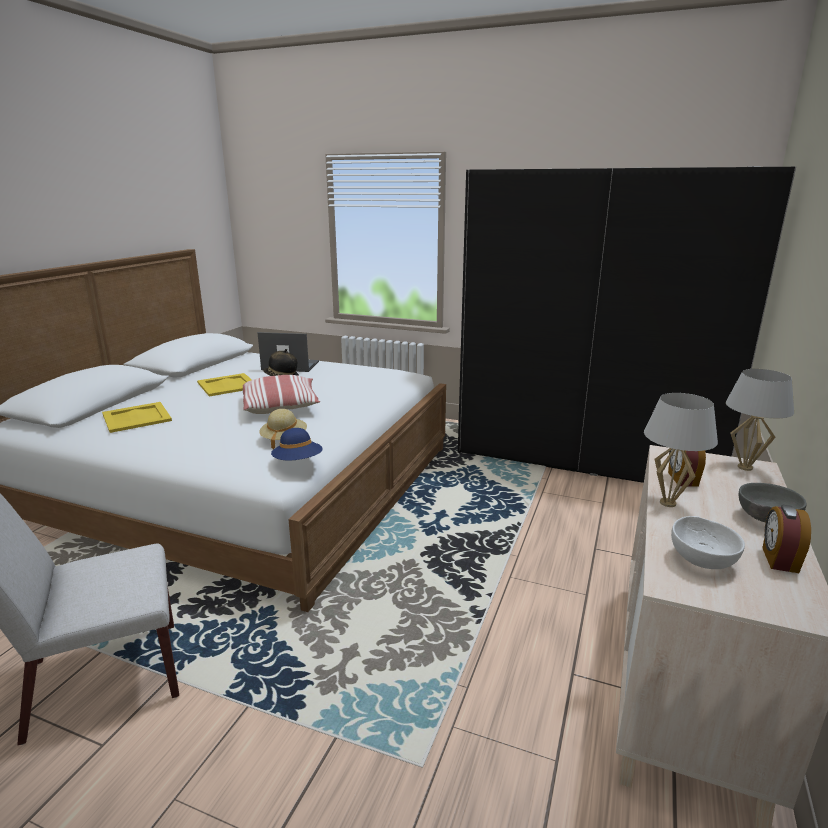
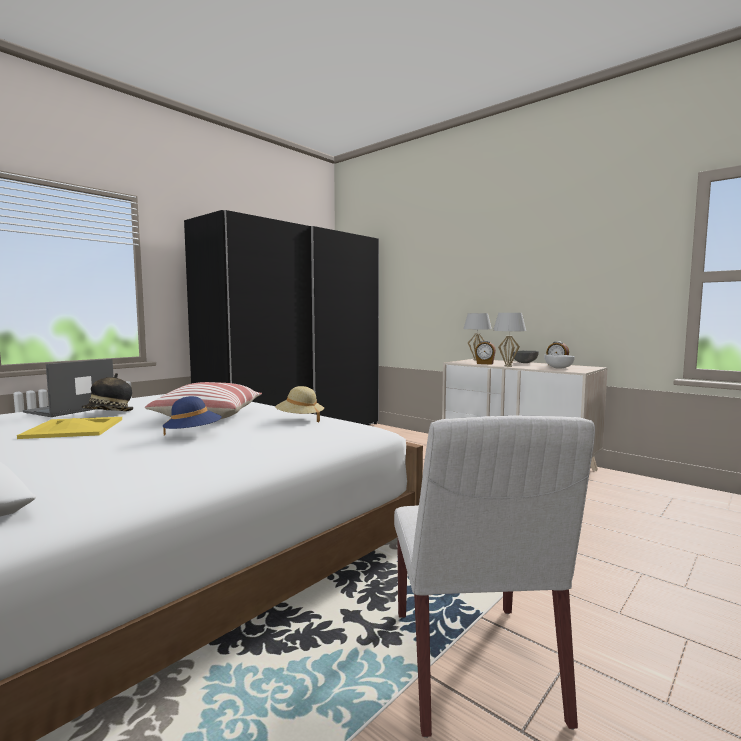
camera: 70 degrees left, 15 degrees down
(136, 417) = (100, 464): yellow tray -> none
(298, 462) = (356, 419): blue hat -> blue hat (193, 435)

